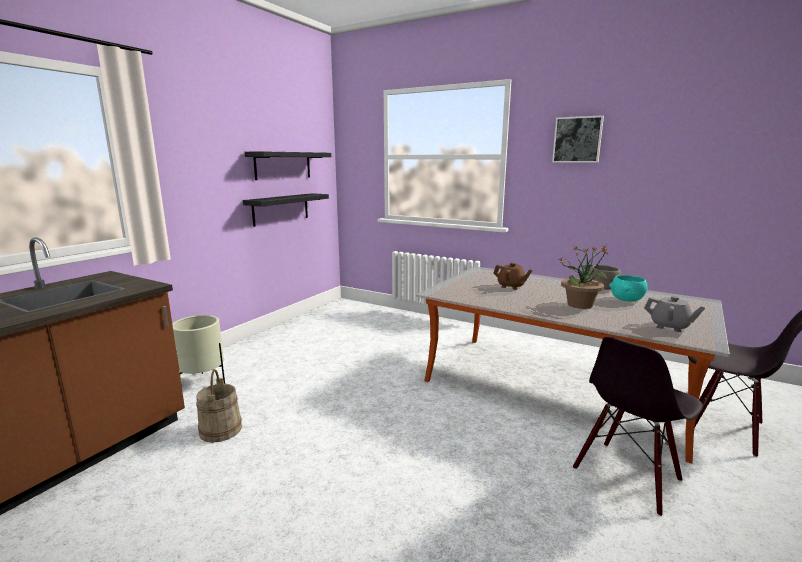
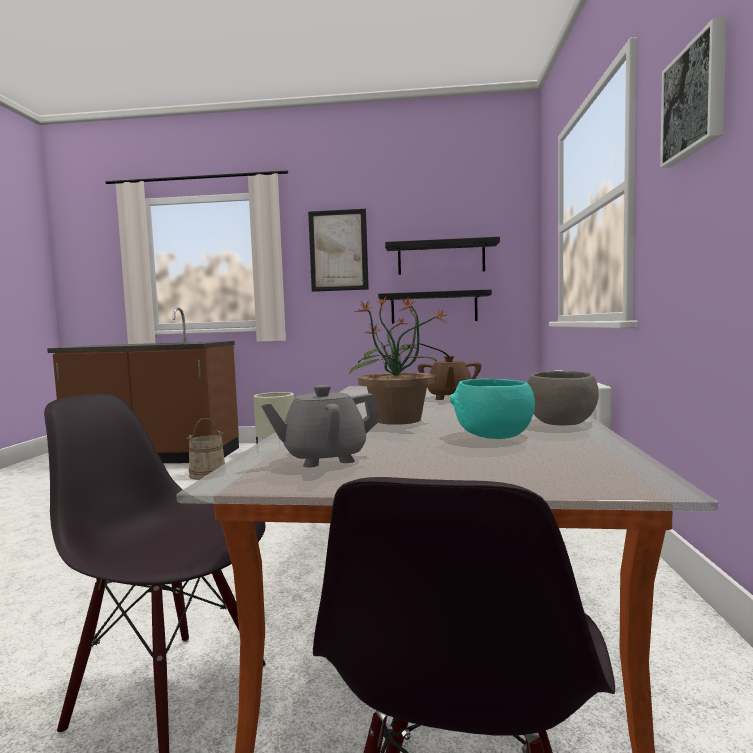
camera: 65 degrees right, 10 degrees down
(202, 153) = (338, 250): none -> picture
(670, 327) = (324, 459): grey teapot -> grey teapot turned 60 degrees clockwise

